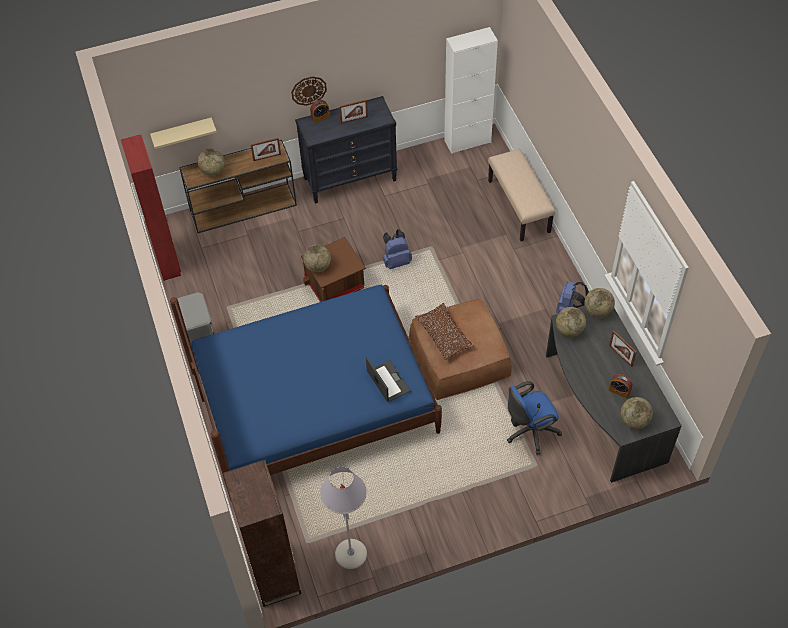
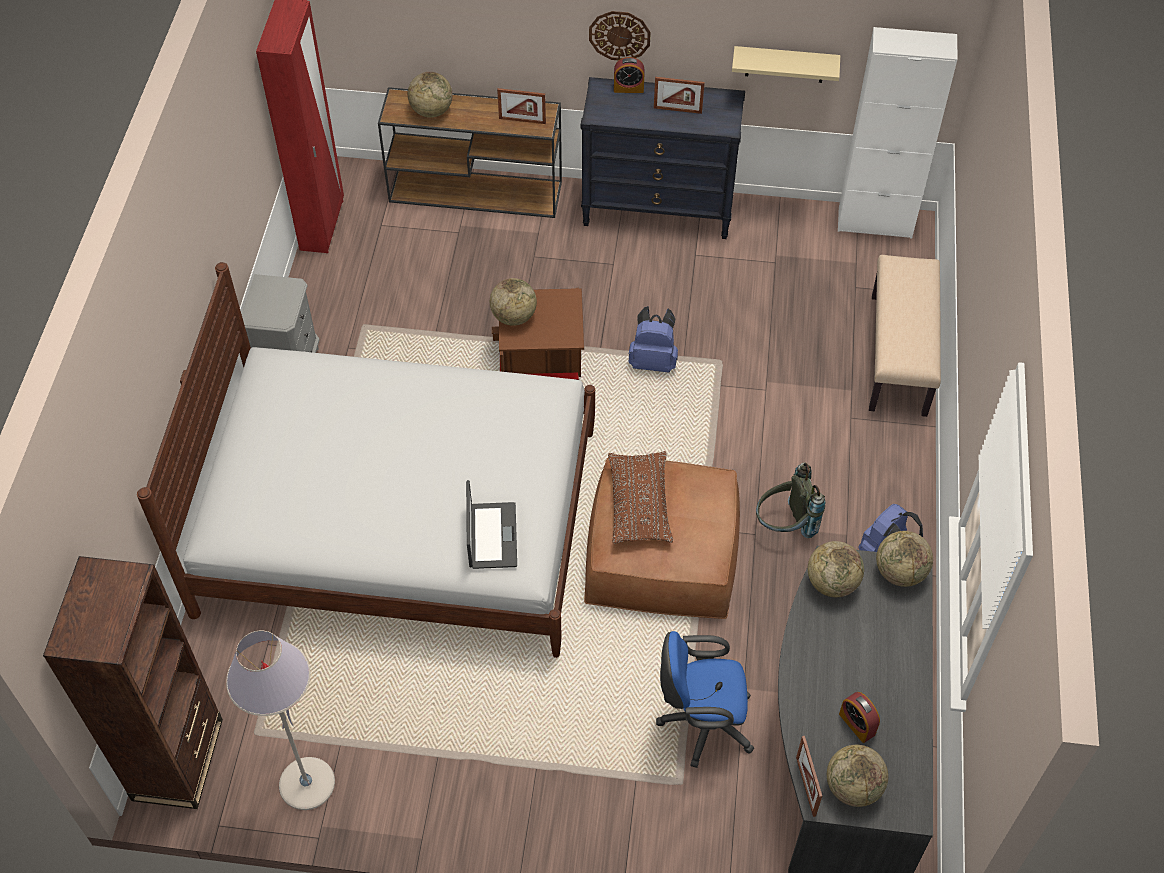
camera: 25 degrees right, 0 degrees up
(182, 133) = (401, 32): beige shelf -> beige shelf (785, 64)
(314, 401) = (400, 520): blue bed -> white bed
(513, 317) = (785, 525): none -> grey backpack
(620, 356) = (895, 665): picture frame -> picture frame (805, 786)

